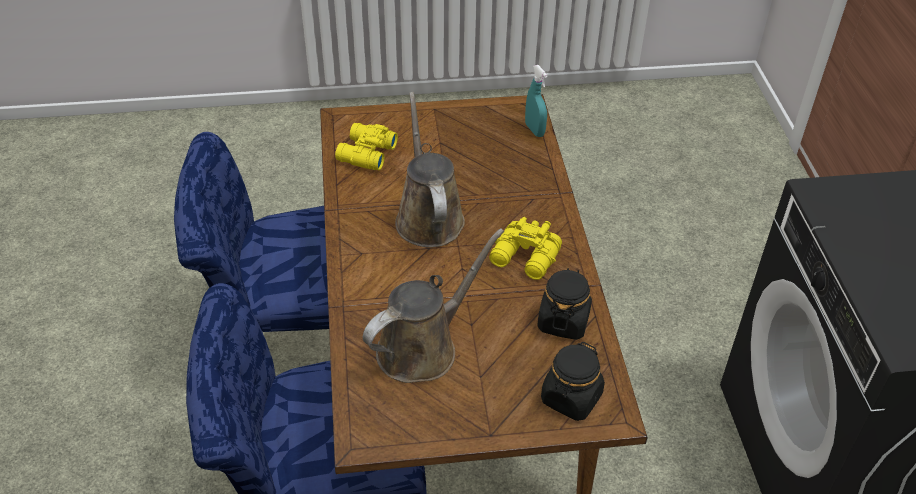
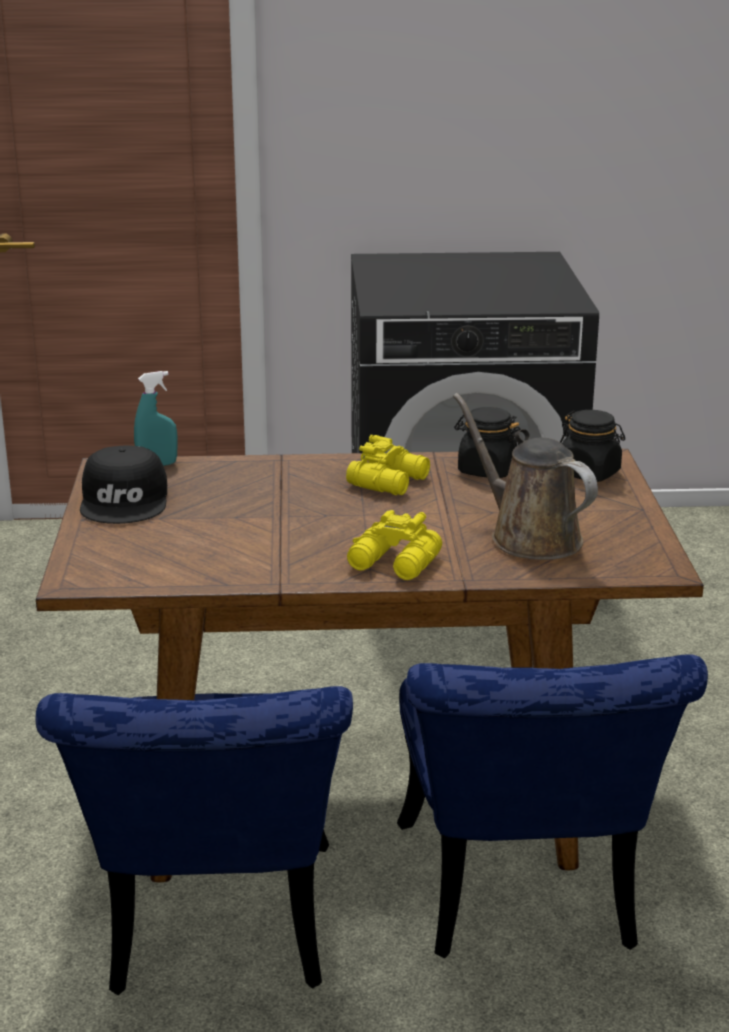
camera: 85 degrees left, 20 degrees down
(365, 154) = (166, 565): yellow binoculars -> yellow binoculars (395, 564)
(428, 217) = (309, 529): brown watering can -> none
(467, 123) = (126, 500): none -> black cap

